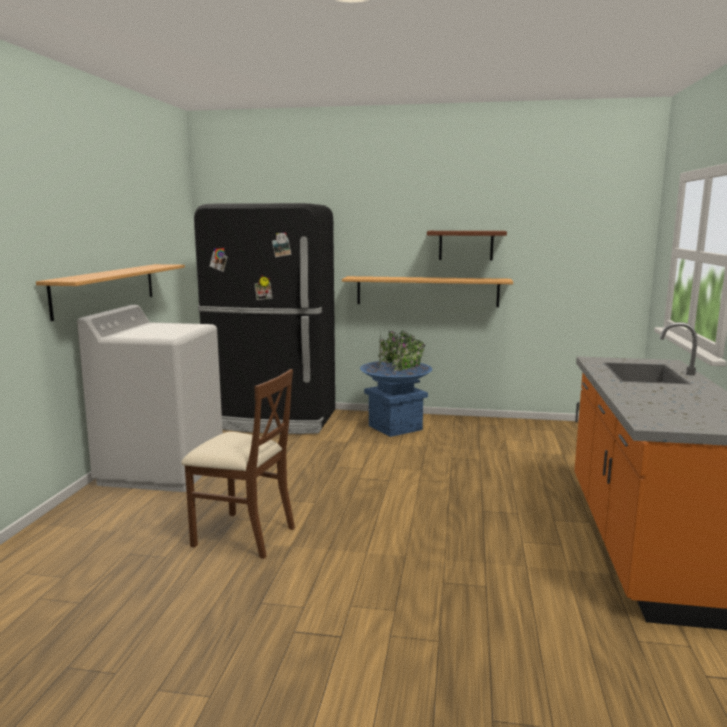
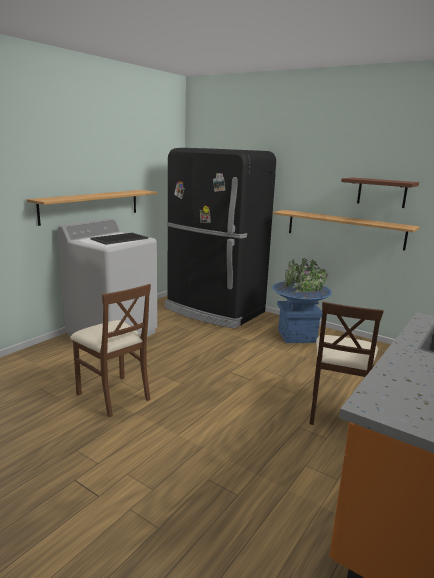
camera: 25 degrees right, 5 degrees up
(170, 329) = (119, 239): none -> tray
(505, 488) = (337, 412): none -> beige chair

